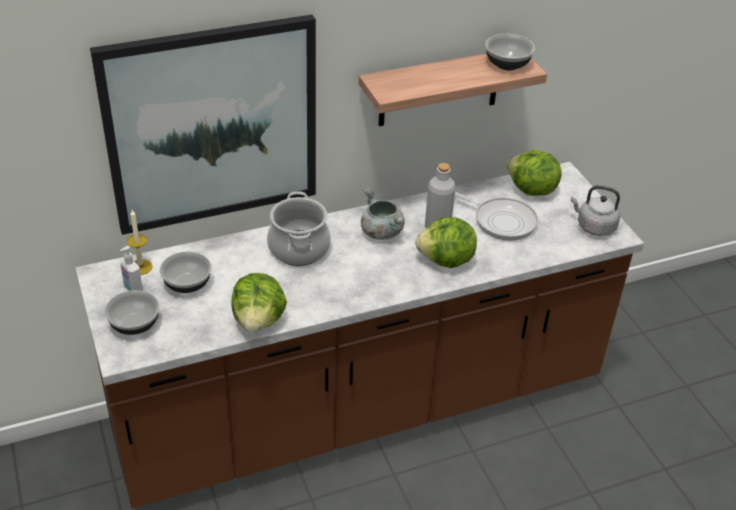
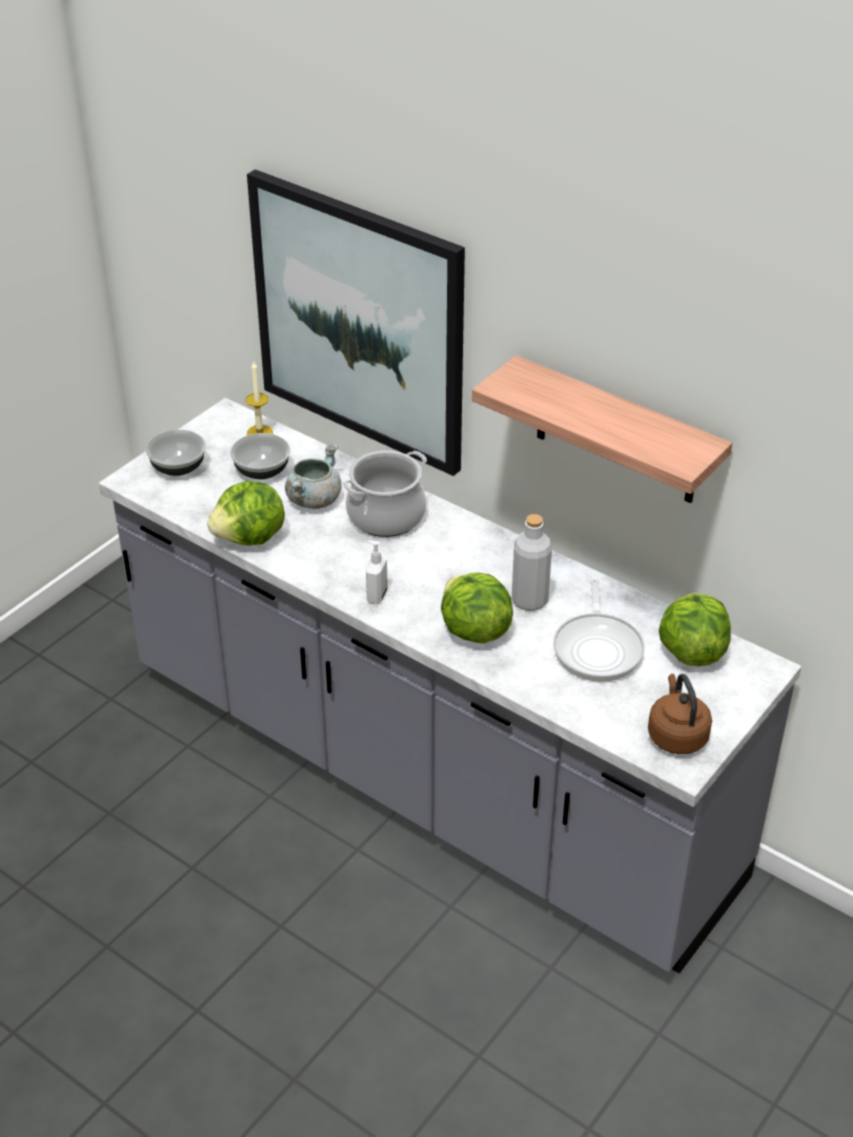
camera: 60 degrees right, 0 degrees up
(132, 289) = (225, 443): soap dispenser -> soap dispenser (376, 595)
(360, 409) = (426, 777): brown counter -> grey counter
(380, 232) = (474, 561): grey cooking pot -> grey cooking pot (313, 499)
(507, 64) = (674, 444): bowl -> none
(593, 227) = (676, 735): grey kettle -> brown kettle

